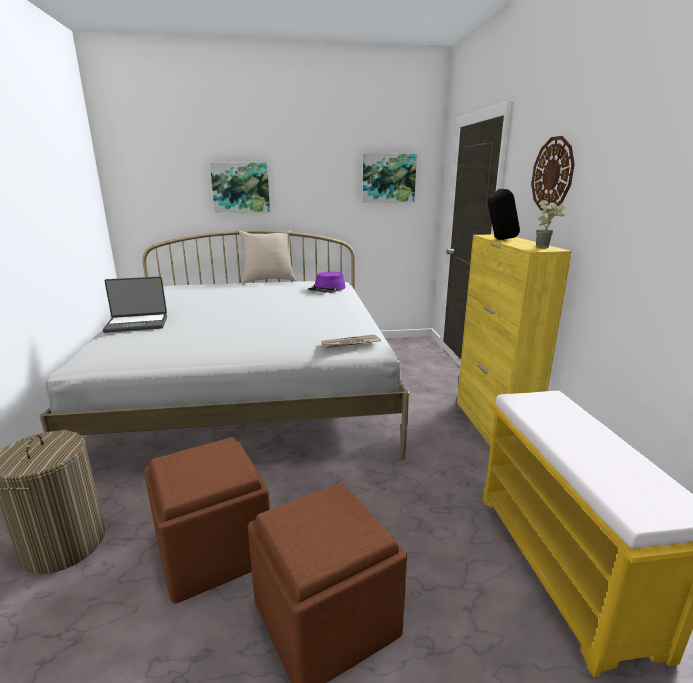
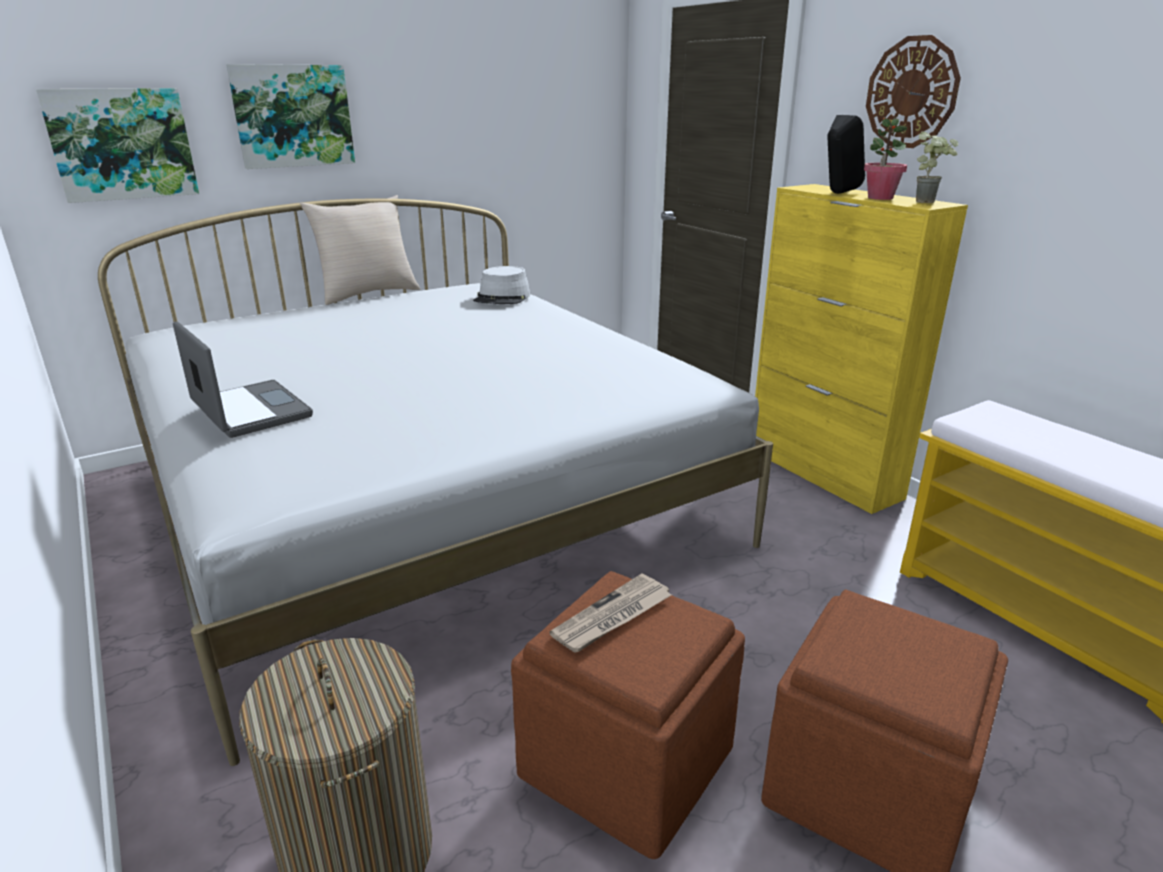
camera: 25 degrees left, 5 degrees up
(137, 324) = (249, 411): laptop -> laptop turned 90 degrees counterclockwise
(327, 289) = (502, 298): purple hat -> grey hat
(350, 343) = (679, 382): newspaper -> newspaper (612, 617)
(388, 178) = (549, 94): picture -> picture (122, 144)
(519, 243) = (880, 198): none -> potted plant

